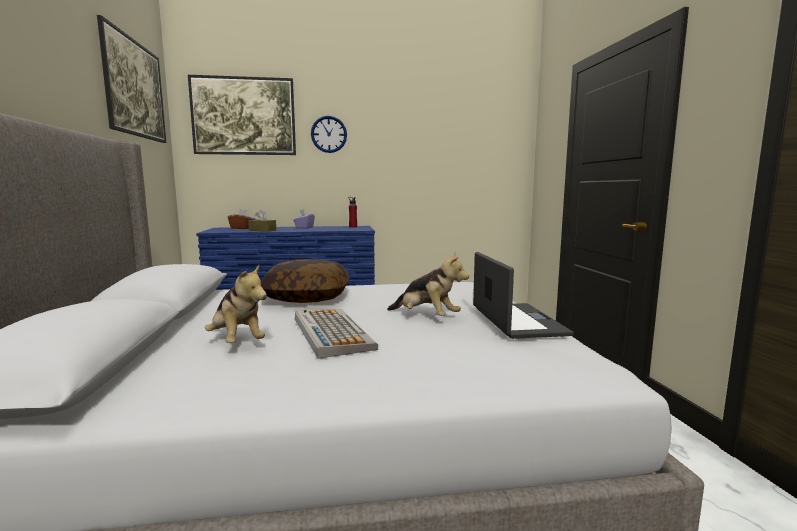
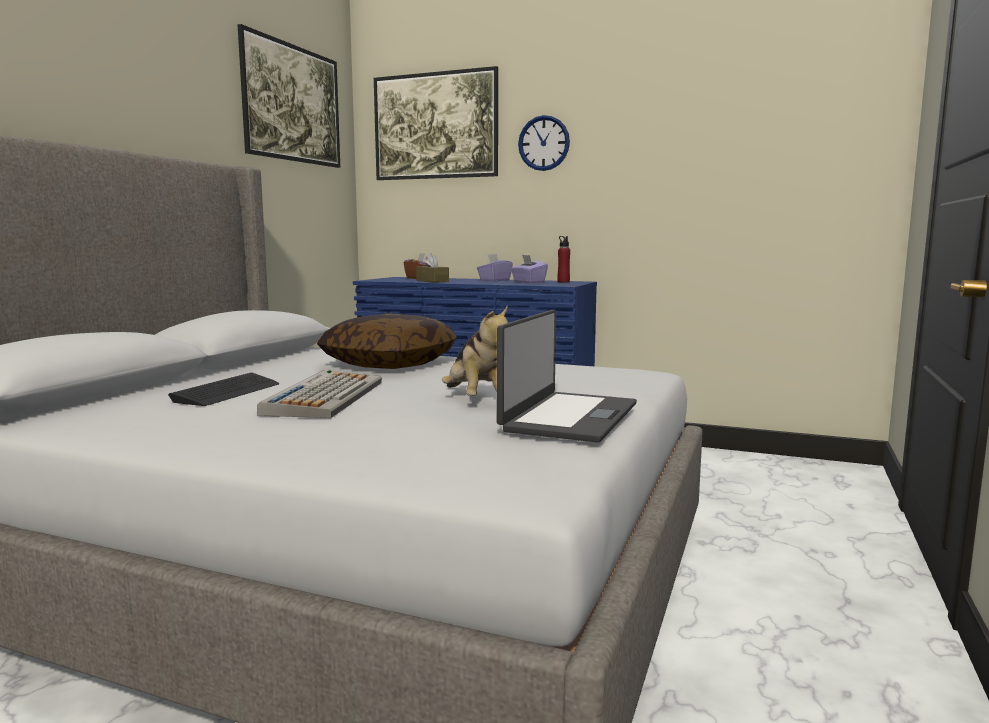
camera: 30 degrees right, 0 degrees up
(236, 341) = (227, 392): plush toy -> keyboard
(333, 228) = (528, 282): none -> purple tissue box

